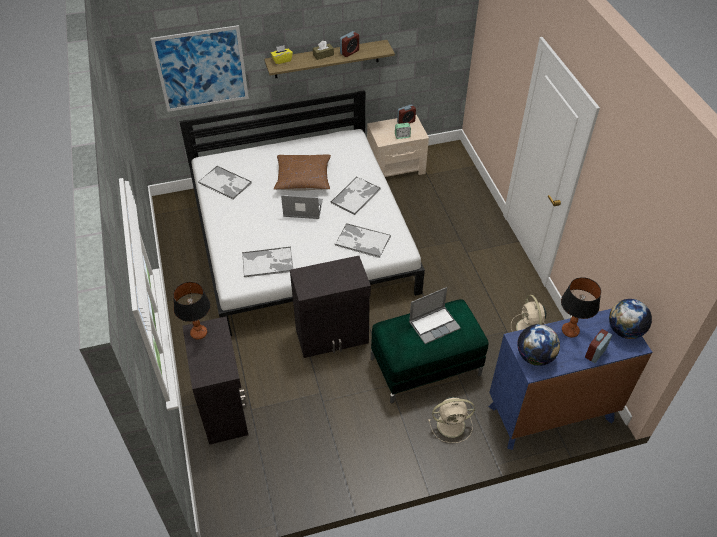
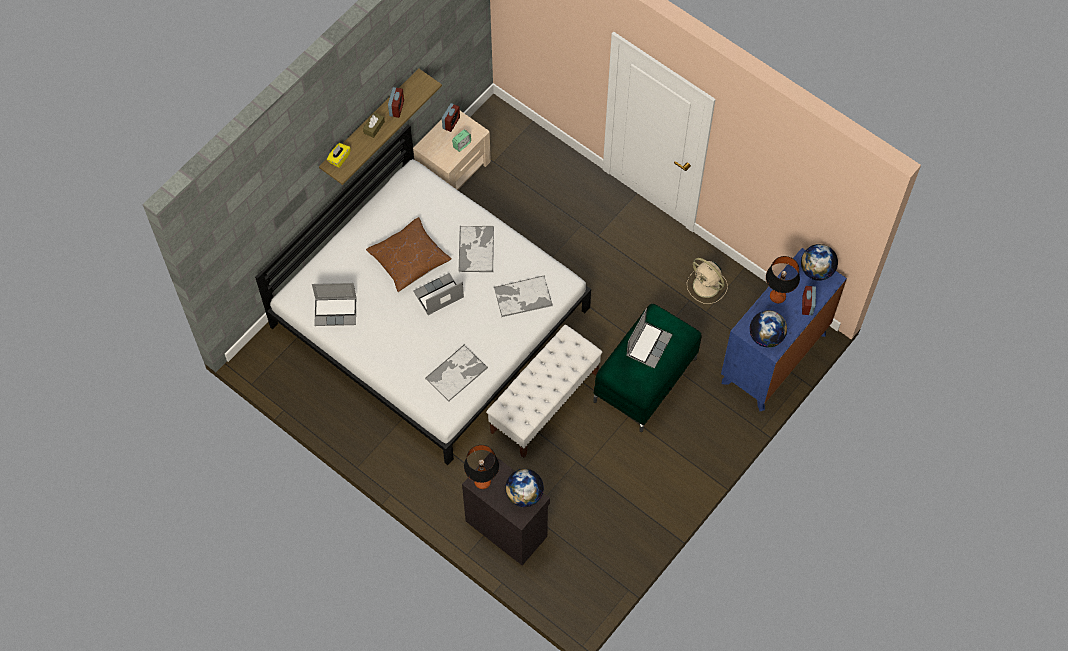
camera: 35 degrees left, 15 degrees up
(202, 69) = (268, 217): picture -> none
(221, 363) = (524, 494): none -> globe
(225, 183) = (336, 311): tray -> laptop
(333, 337) = (544, 402): black cabinet -> white bench
(452, 424) = (704, 419): beige fan -> none

